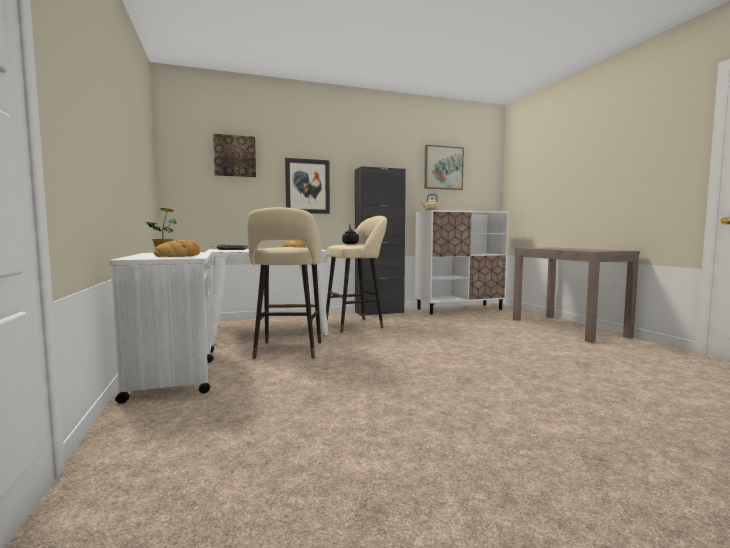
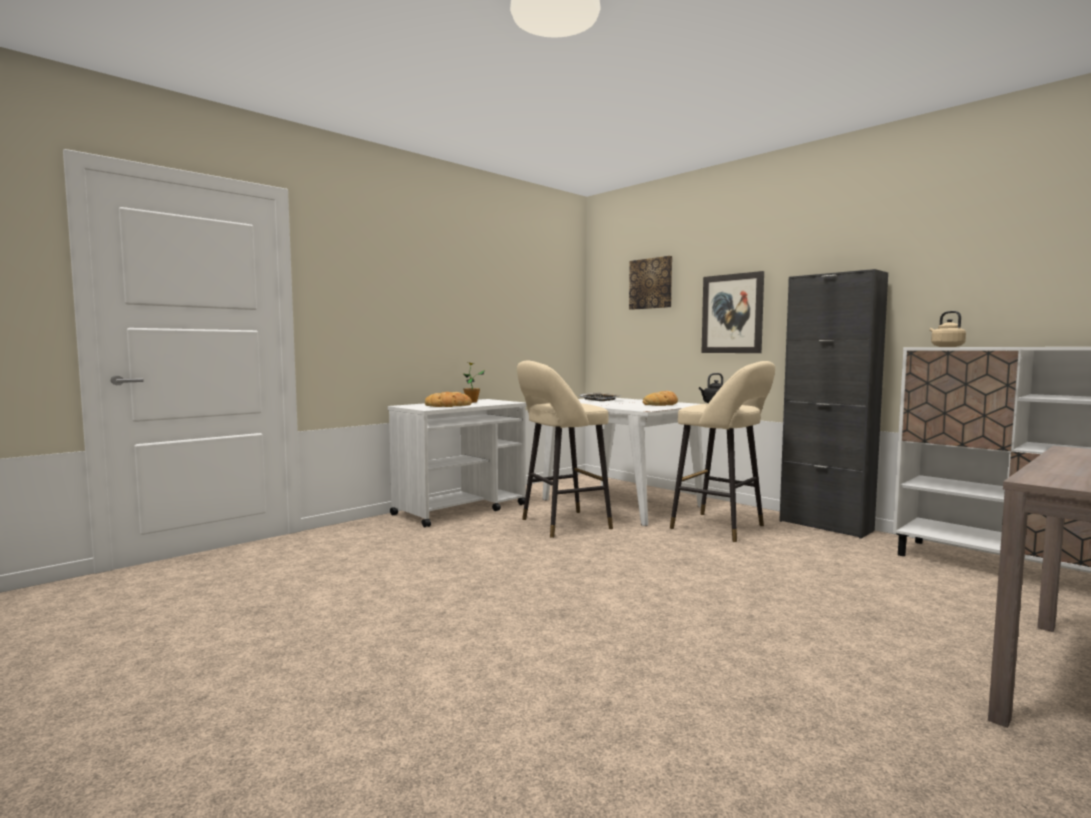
camera: 65 degrees right, 0 degrees up
(443, 168) = (1013, 248): picture -> none

